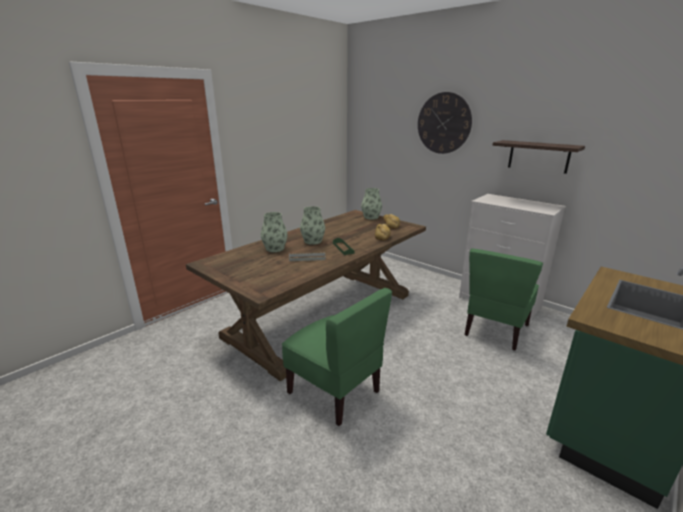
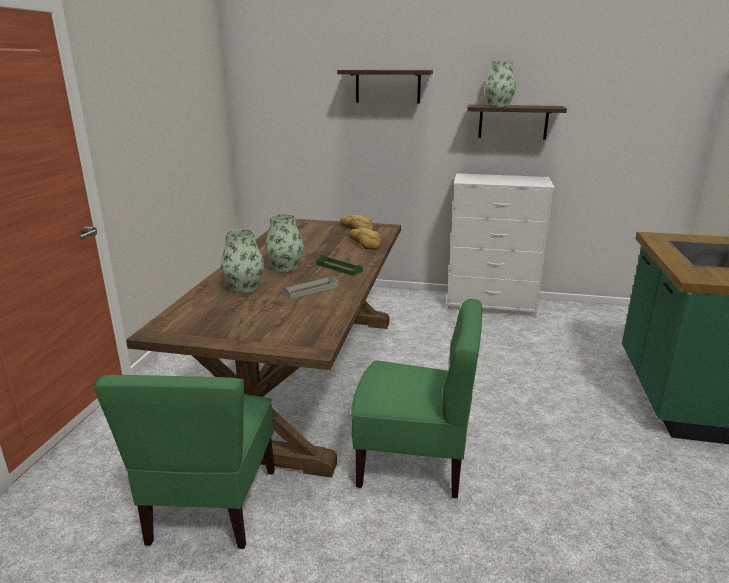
camera: 30 degrees left, 0 degrees up
(371, 217) = (319, 224): vase -> vase (498, 106)
(444, 123) = (388, 86): wall clock -> shelf
(495, 330) = (513, 335): green chair -> green chair (211, 506)

